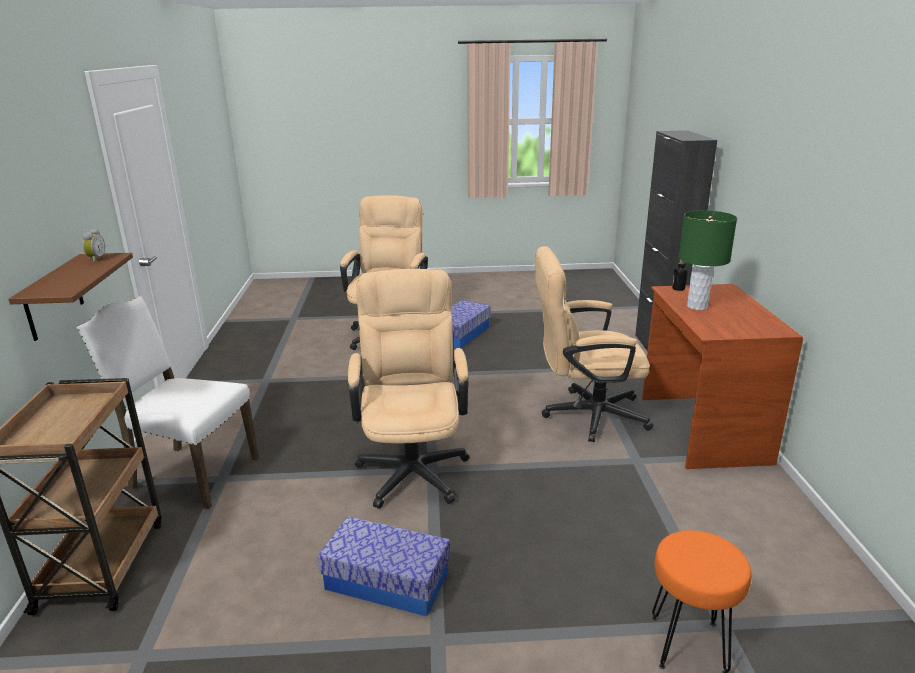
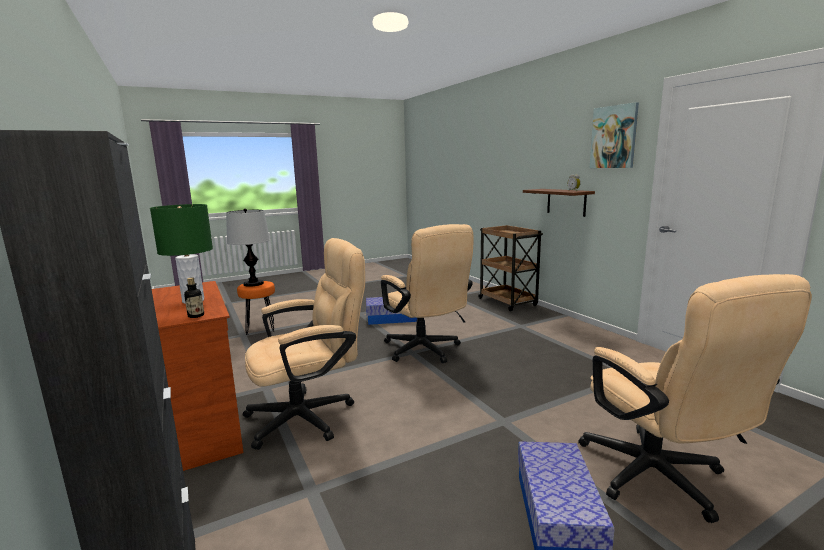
camera: 155 degrees right, 10 degrees down
(71, 159) = (614, 137): none -> picture
(191, 474) = (539, 324): white chair -> none
(709, 560) = (253, 283): none -> table lamp

